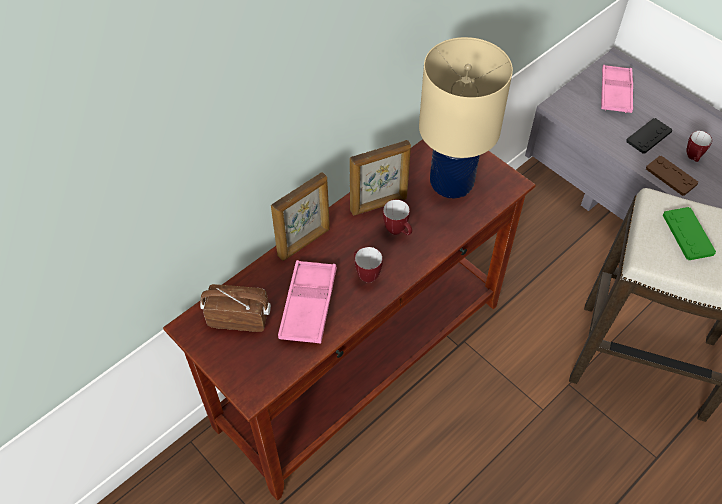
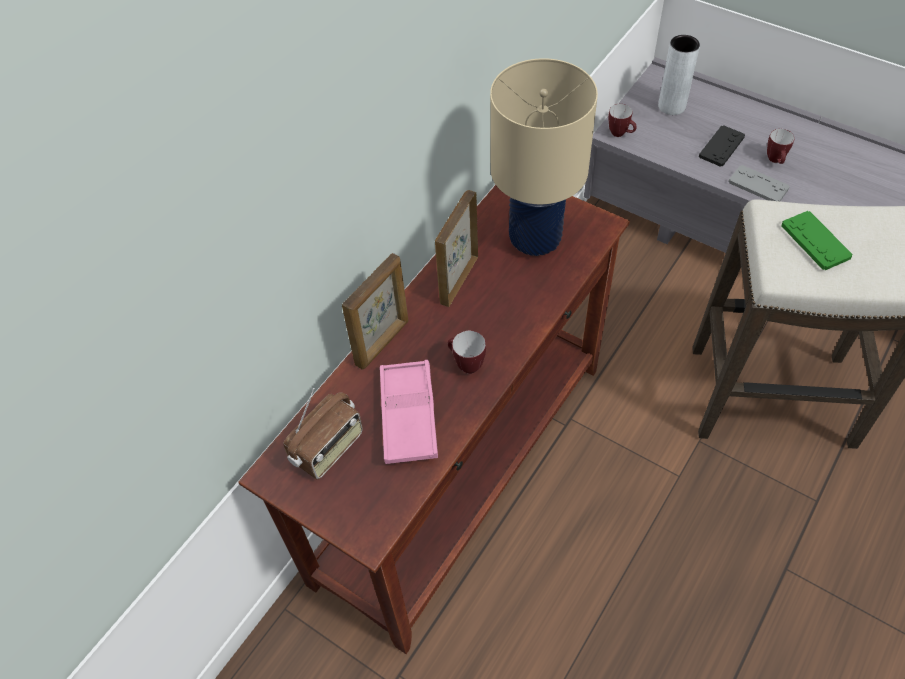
camera: 10 degrees left, 0 degrees up
(239, 317) = (329, 449): radio -> radio turned 135 degrees clockwise
(379, 205) = (458, 280): picture frame -> picture frame turned 150 degrees clockwise
(398, 231) = (489, 306): mug -> mug (620, 134)
(615, 92) = (671, 106): pink tray -> grey vase
(671, 176) = (758, 185): brown game controller -> grey game controller

